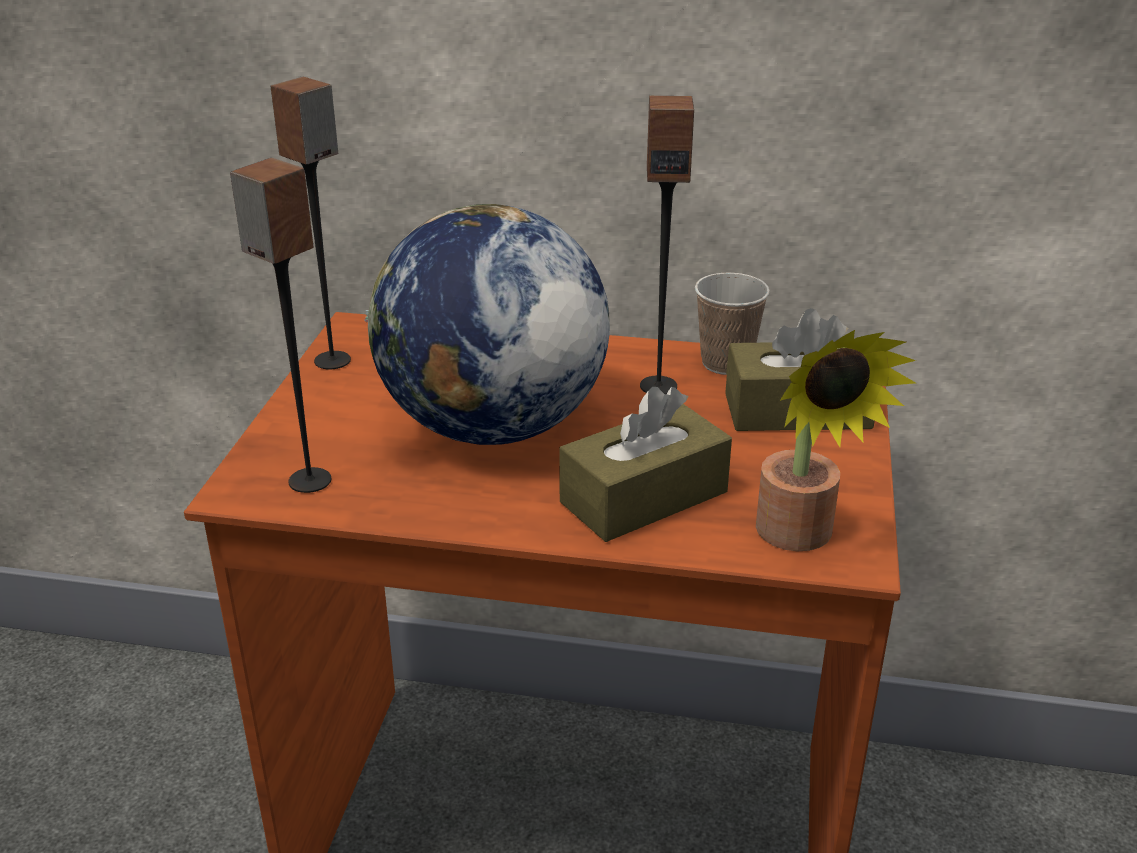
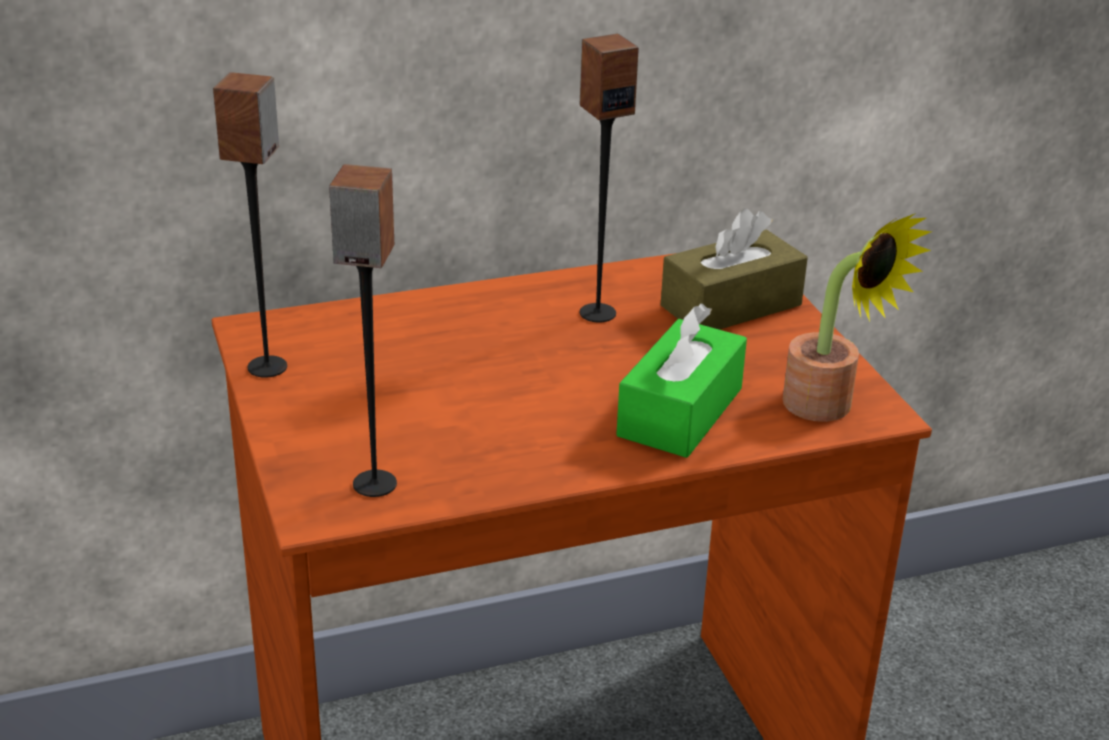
camera: 30 degrees left, 0 degrees up
(491, 427) = (489, 389): globe -> none
(644, 497) = (680, 412): brown tissue box -> green tissue box
(726, 363) = (634, 278): cup -> none

